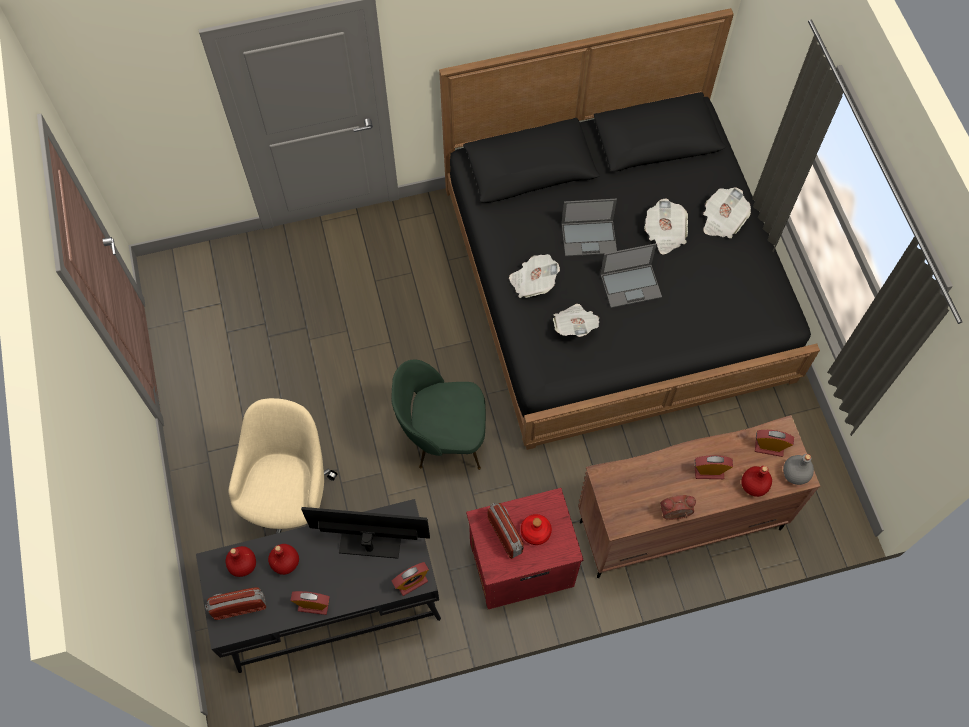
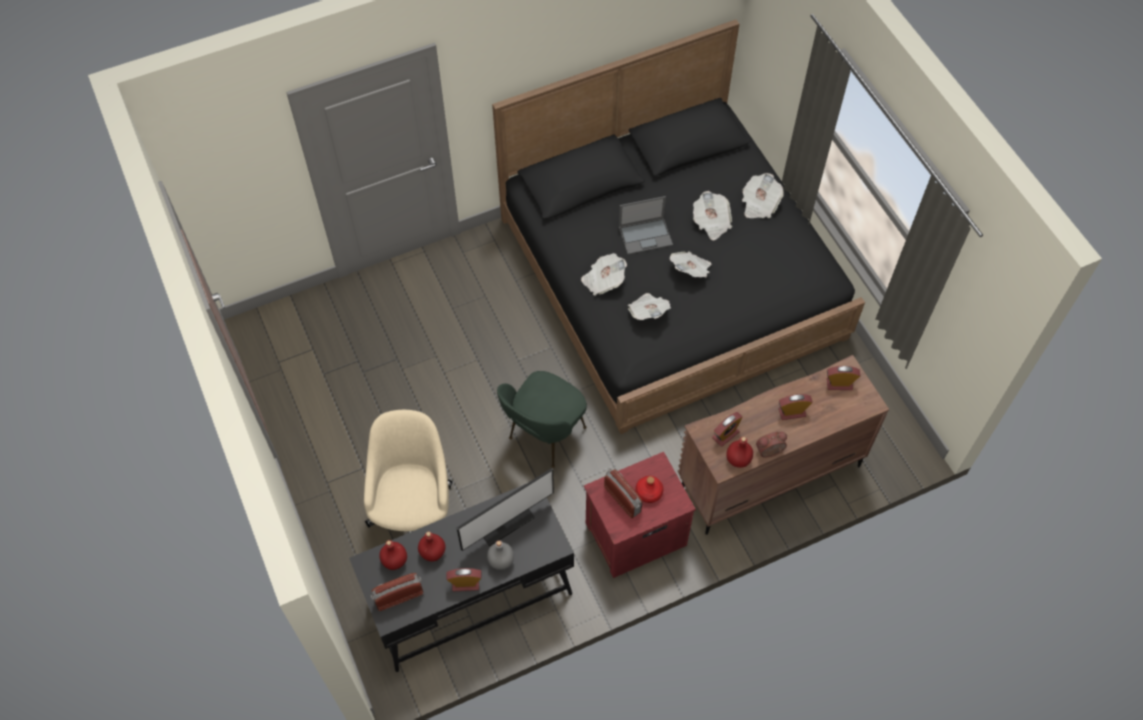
camera: 10 degrees left, 5 degrees down
(370, 542) = (505, 522): monitor -> monitor turned 150 degrees clockwise
(411, 582) = (549, 550): alarm clock -> alarm clock (725, 435)
(443, 440) = (543, 438): green chair -> green chair turned 45 degrees counterclockwise
(631, 285) = (691, 270): laptop -> newspaper
(753, 486) = (832, 418): red bottle -> red bottle (738, 459)
(794, 475) = (865, 403): grey bottle -> grey bottle (501, 561)

